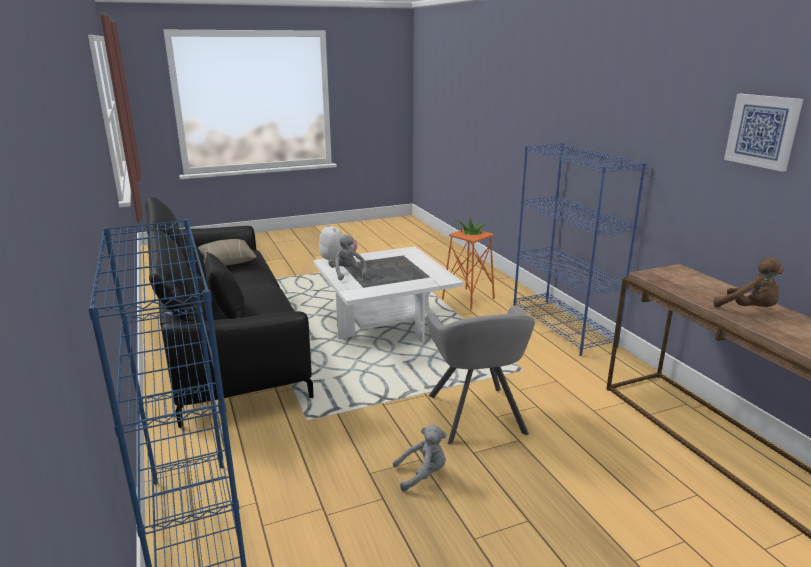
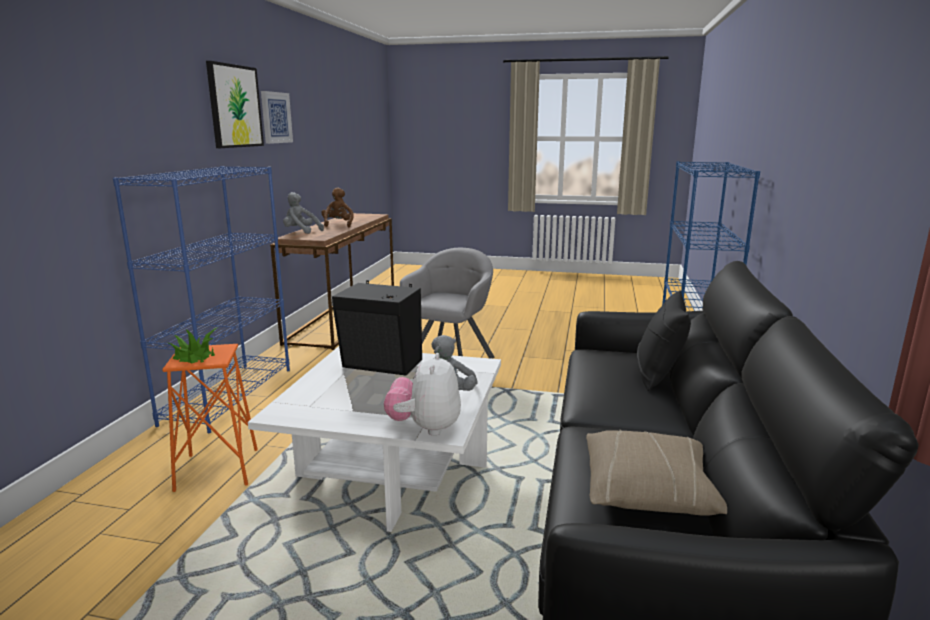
camera: 145 degrees left, 5 degrees down
(410, 278) = (382, 365): none -> black speaker
(423, 474) = (530, 351): grey plush toy -> grey plush toy (301, 232)
(687, 109) = (234, 106): none -> picture

